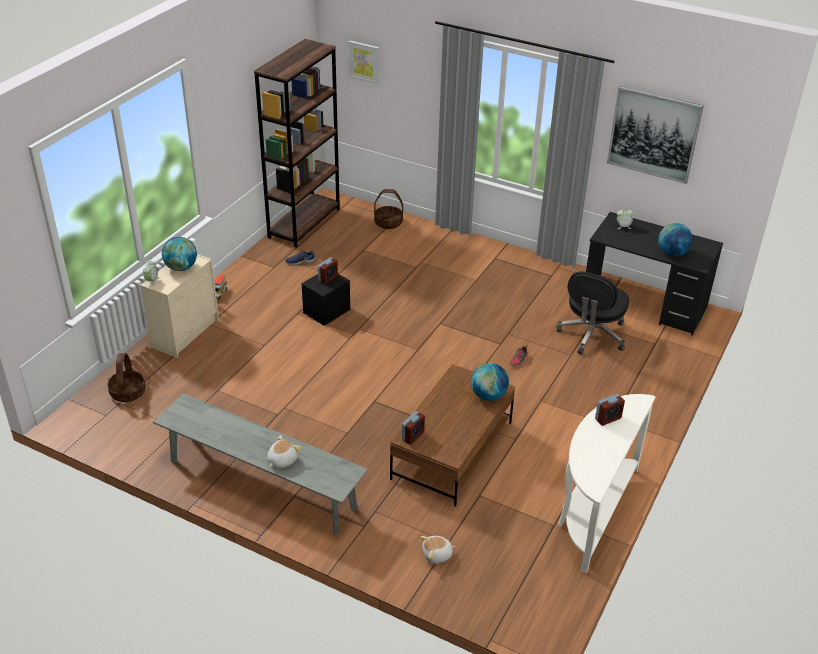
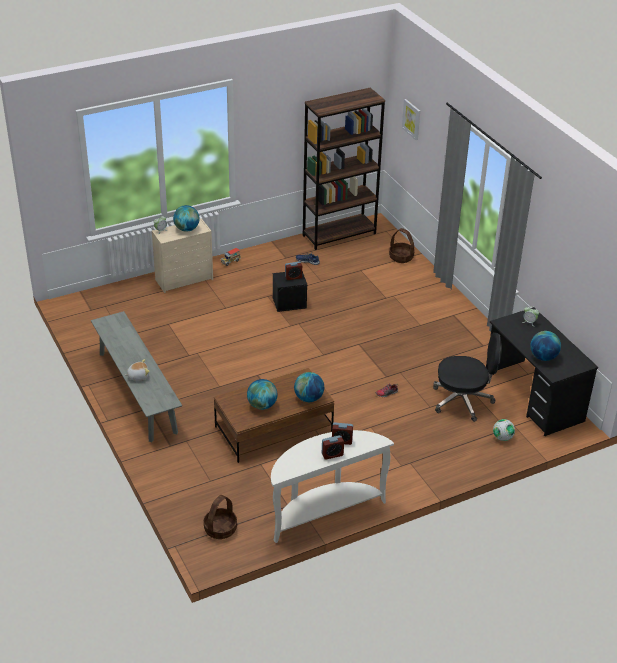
camera: 35 degrees right, 0 degrees up
(128, 392) = (115, 302): basket -> basket (220, 529)
(413, 436) = (231, 400): alarm clock -> alarm clock (332, 454)
(437, 555) = (195, 484): plush toy -> none
(451, 426) = (262, 405): none -> globe
(592, 335) = (463, 401): black office chair -> black office chair turned 150 degrees counterclockwise
(654, 134) = (566, 251): picture -> none
(661, 354) = (502, 438): none -> football

